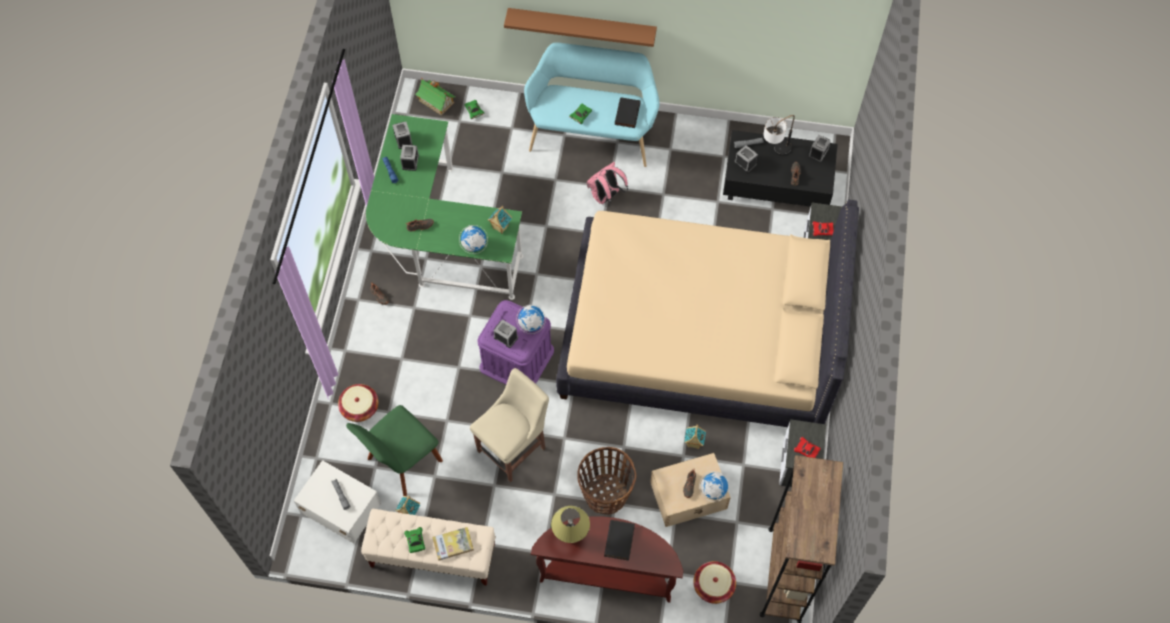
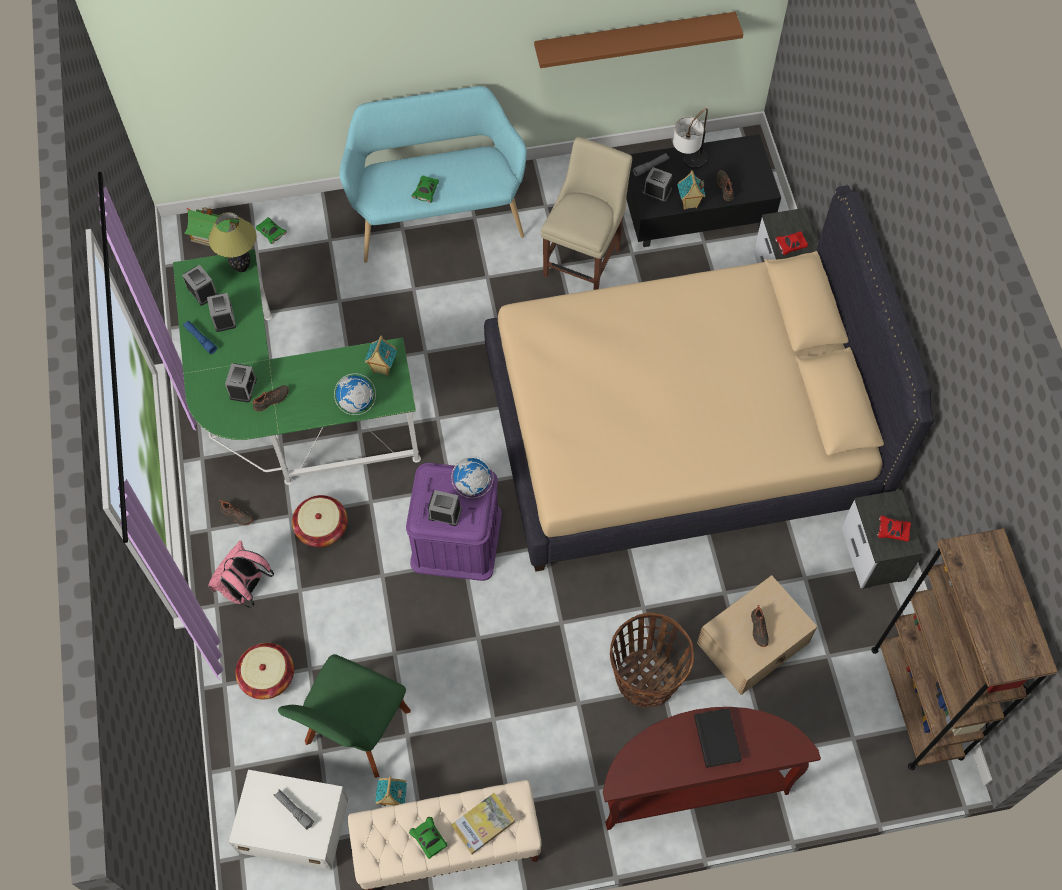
camera: 20 degrees left, 0 degrees up
(514, 447) = (500, 658): beige chair -> beige chair (584, 259)
(571, 537) = (650, 757): table lamp -> table lamp (241, 267)
(582, 25) = (394, 68): brown shelf -> brown shelf (634, 38)
(606, 196) = (488, 290): pink backpack -> pink backpack (246, 589)
(626, 113) = (484, 172): black book -> none
(693, 443) = (730, 572): toy house -> toy house (689, 203)
(712, 490) = (791, 625): globe -> none
(713, 586) = (834, 751): basket -> basket (322, 528)
(818, 153) = (741, 152): alarm clock -> alarm clock (243, 388)

